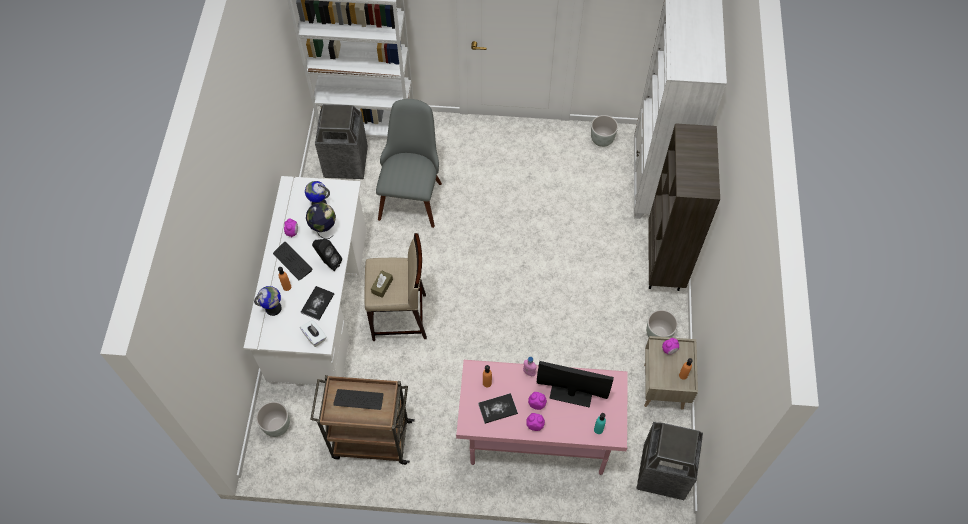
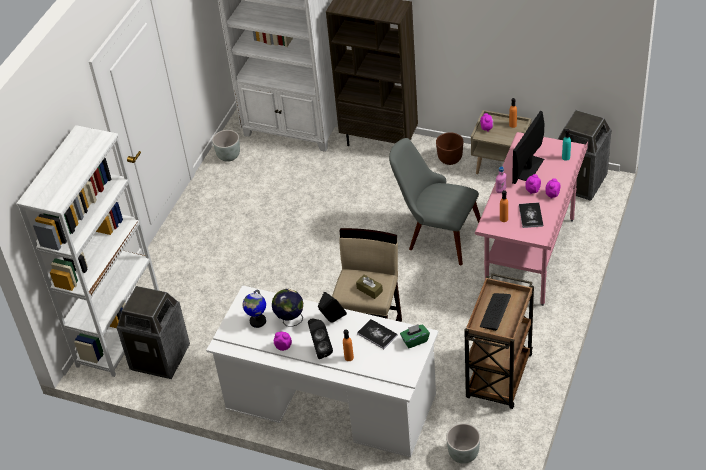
camera: 70 degrees left, 15 degrees down
(273, 308) = (371, 371): globe -> none
(292, 261) = (320, 350): keyboard -> black speaker
(315, 336) = (415, 340): white tissue box -> green tissue box
(412, 193) = (225, 306): grey chair -> grey chair (436, 235)
(658, 334) = (450, 159): grey planter -> brown planter

